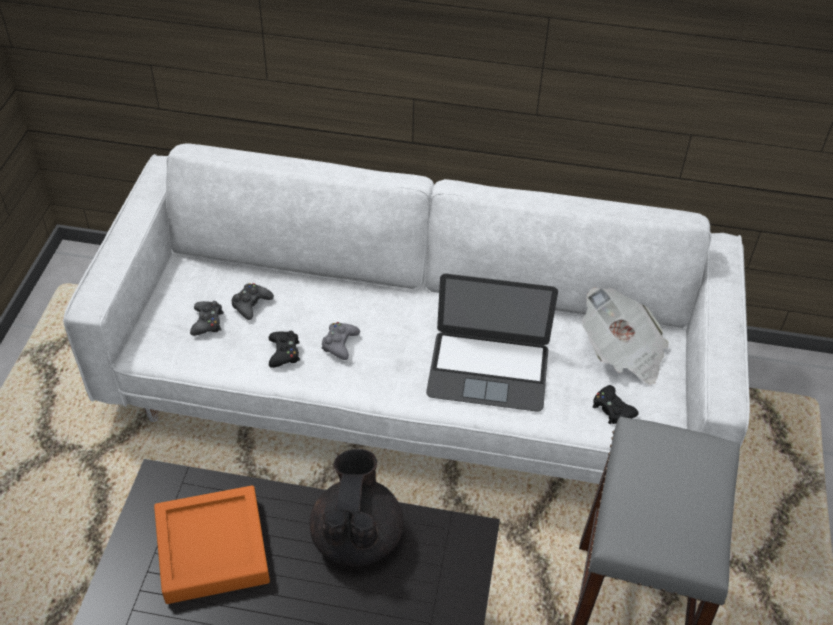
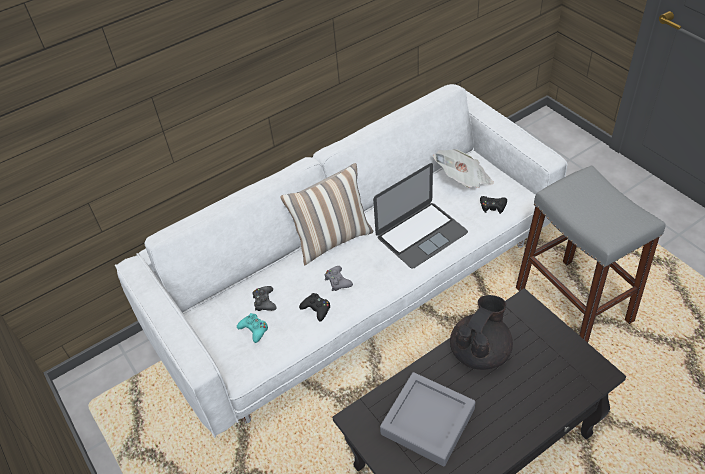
camera: 40 degrees left, 0 degrees up
(207, 322) = (254, 329): black game controller -> turquoise game controller
(212, 549) = (427, 421): orange tray -> grey tray
(357, 536) = (480, 351): black teapot -> black teapot turned 75 degrees clockwise
(394, 298) = (332, 239): none -> pillow

